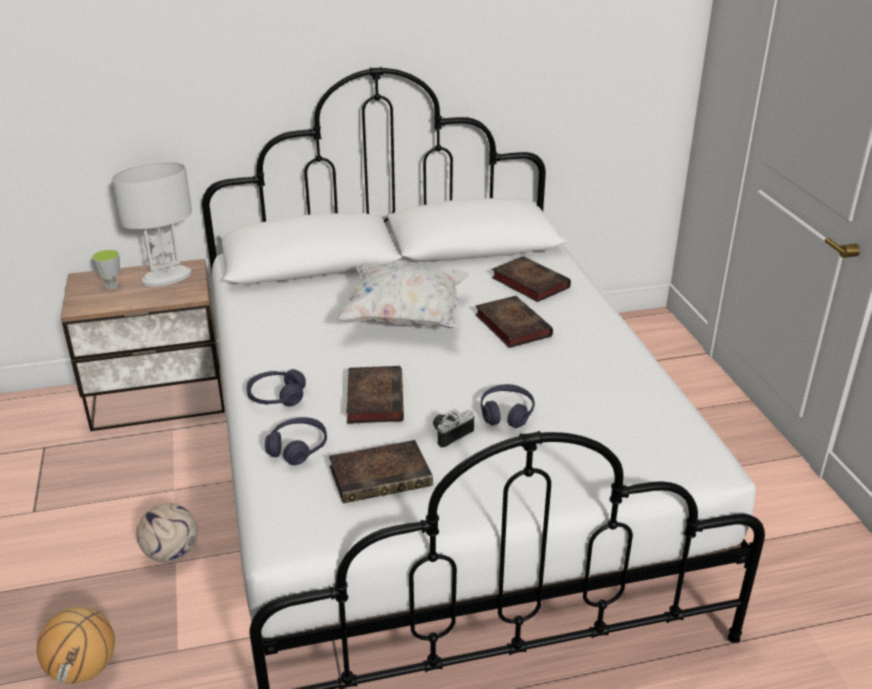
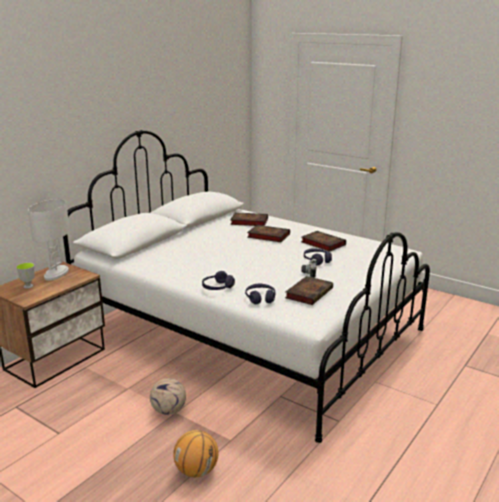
camera: 40 degrees left, 10 degrees down
(374, 398) = (259, 273): book -> book (322, 243)
(405, 318) = (220, 247): white pillow -> none

